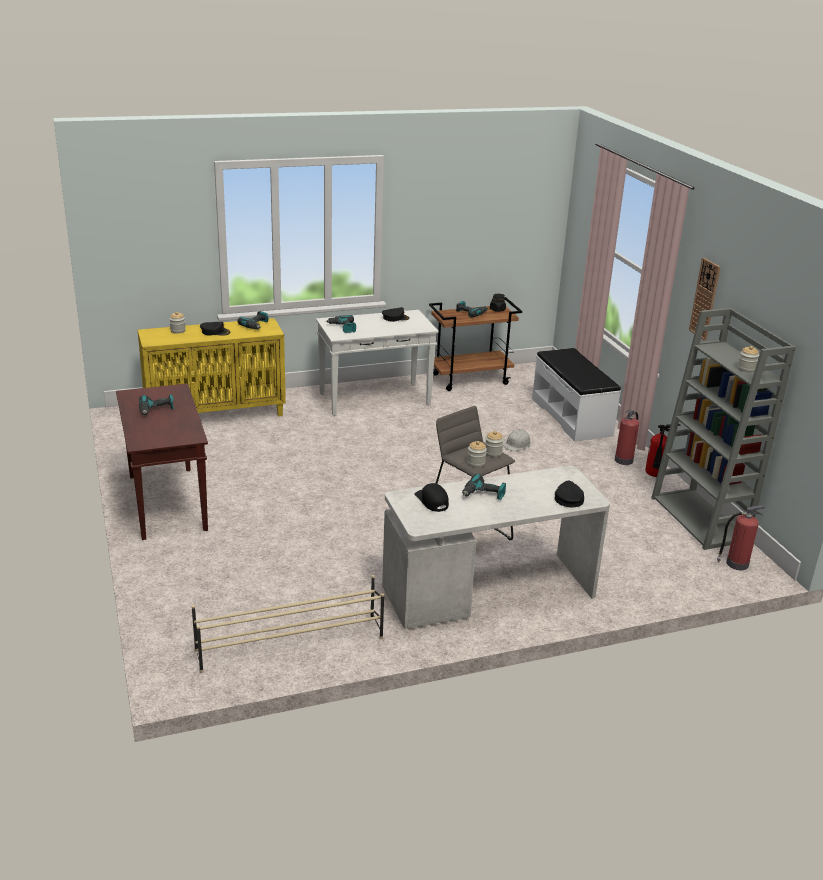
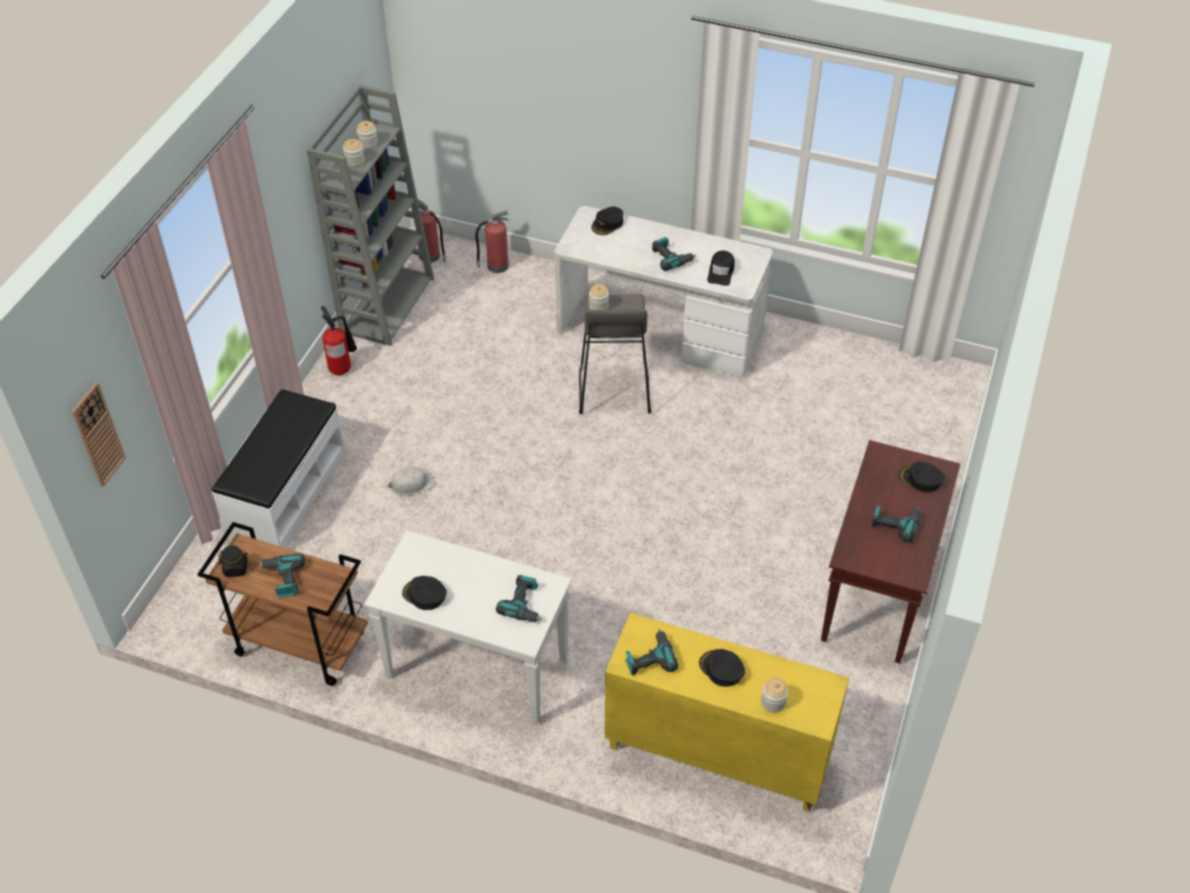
camera: 140 degrees left, 20 degrees up
(153, 434) = (920, 479): none -> black cap
(289, 644) = (862, 364): beige shoe rack -> none
(476, 463) = (629, 302): jar -> jar (354, 161)
(624, 460) = (337, 402): fire extinguisher -> fire extinguisher (496, 266)
(705, 299) = (280, 188): wall clock -> wall clock (98, 434)

